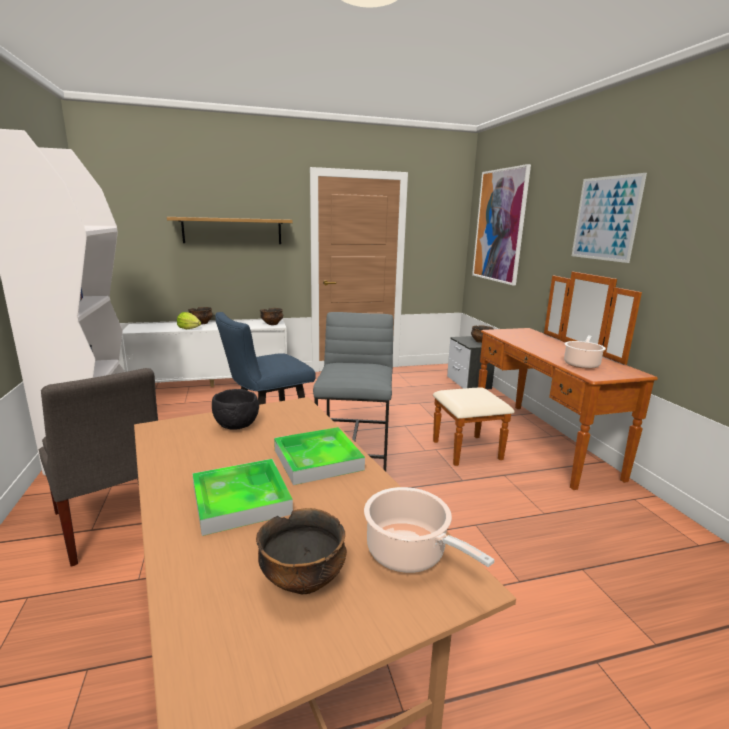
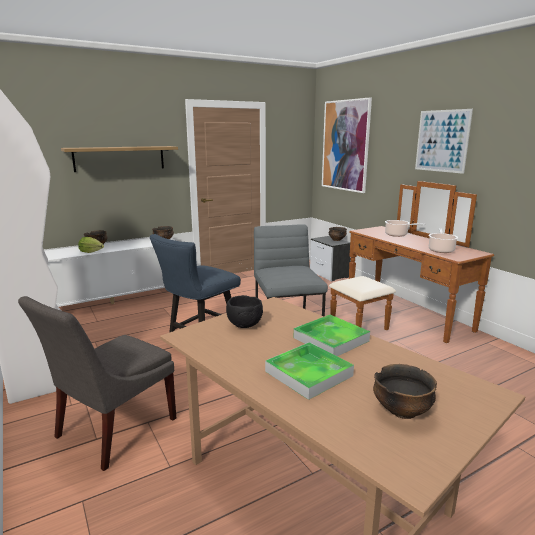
camera: 15 degrees left, 0 degrees up
(113, 523) = (112, 430): grey chair -> grey chair turned 90 degrees clockwise
(409, 553) = (447, 385): cooking pot -> cooking pot (397, 235)

